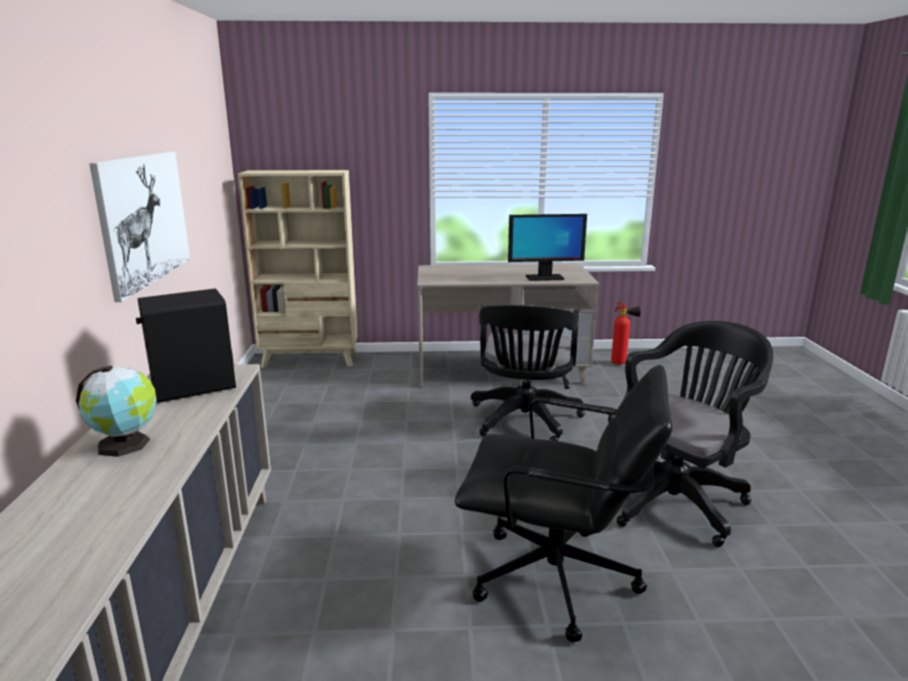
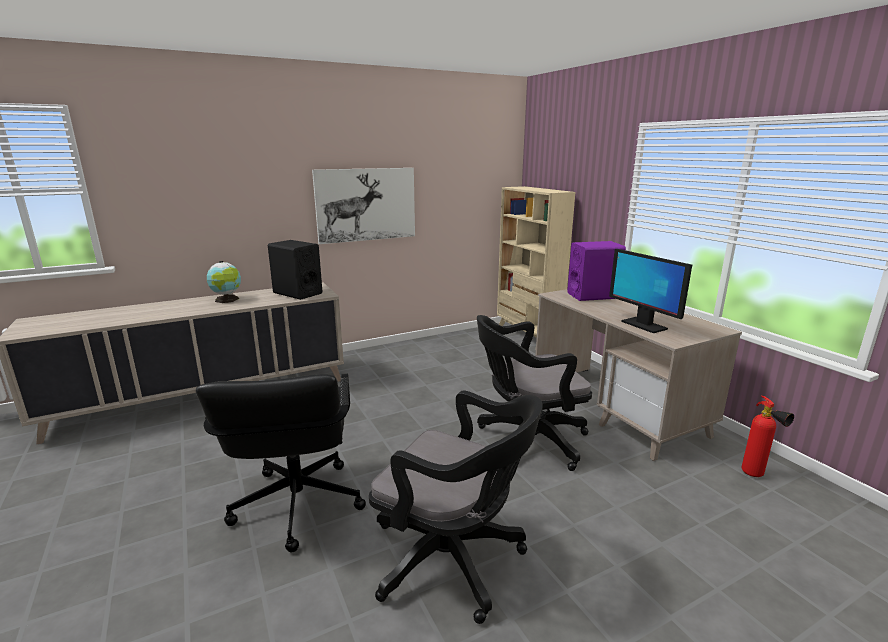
camera: 65 degrees right, 0 degrees up
(451, 272) = (593, 296): none -> purple speaker

